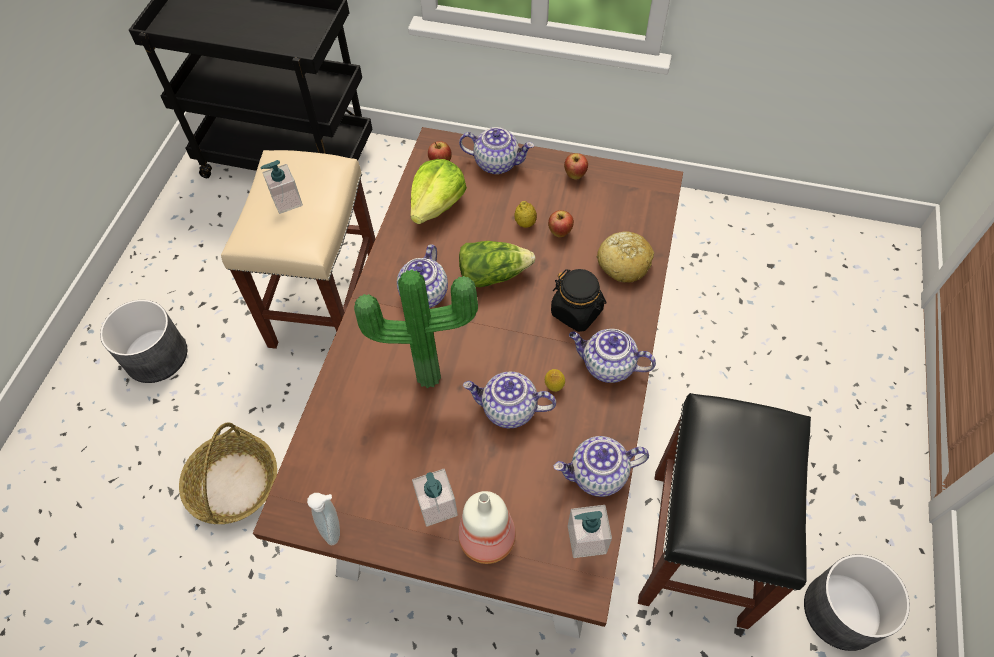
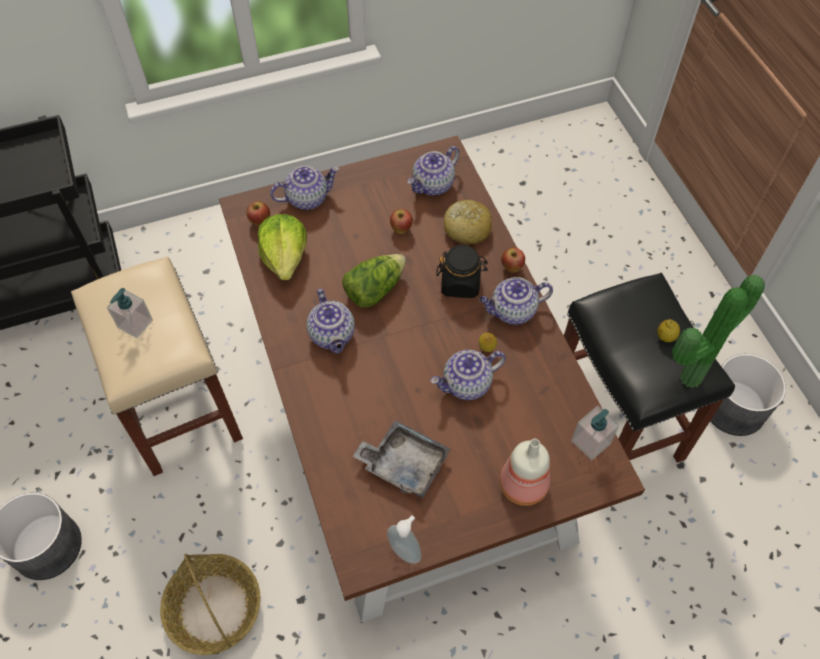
camera: 35 degrees left, 0 degrees up
(395, 447) = (404, 463): none -> grey tray
(428, 373) = (384, 393): potted plant -> potted plant (686, 376)
(437, 506) = (470, 486): soap dispenser -> none
(525, 223) = (368, 236): lemon -> lemon (665, 337)
(575, 175) = (378, 178): apple -> apple (511, 268)
(598, 475) = (565, 393): teapot -> teapot (433, 185)

